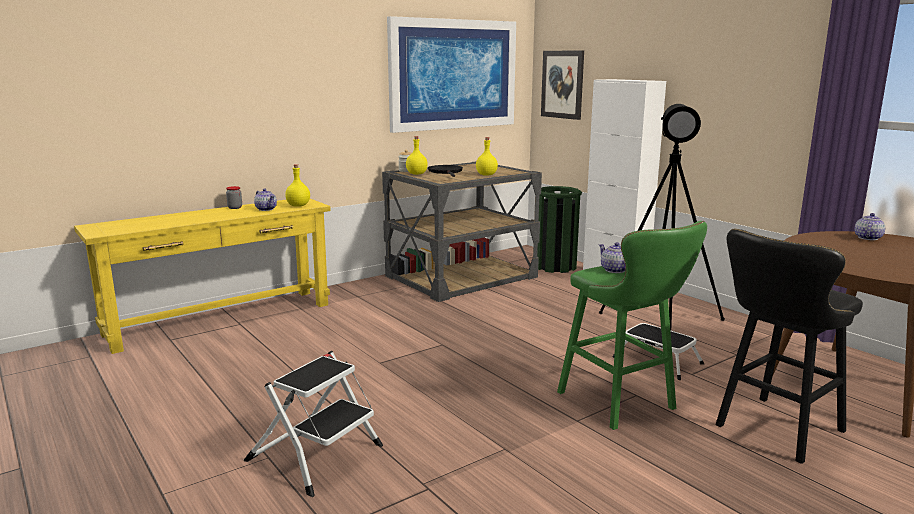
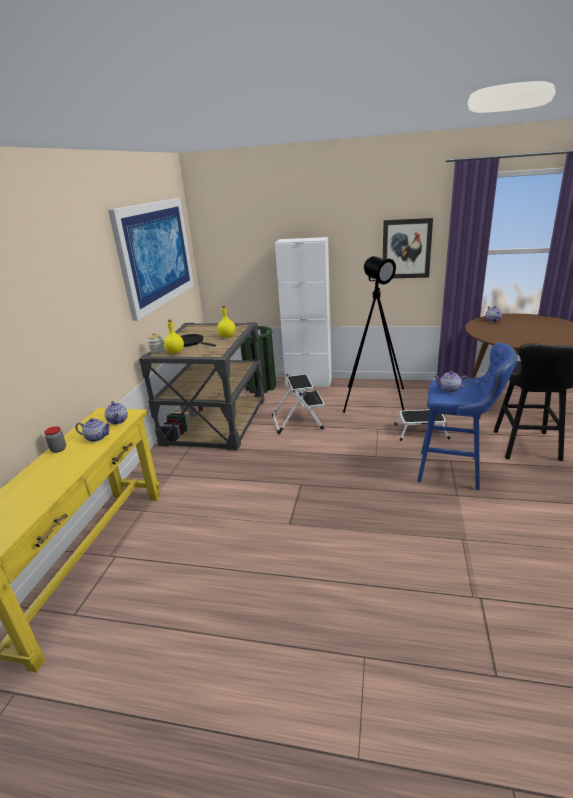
camera: 40 degrees left, 10 degrees up
(298, 205) = (118, 420): yellow bottle -> teapot
(314, 455) = (386, 629): step ladder -> step ladder (298, 420)
(562, 84) = (227, 246): picture -> picture (406, 249)
(624, 406) = (458, 471): green stool -> blue stool

